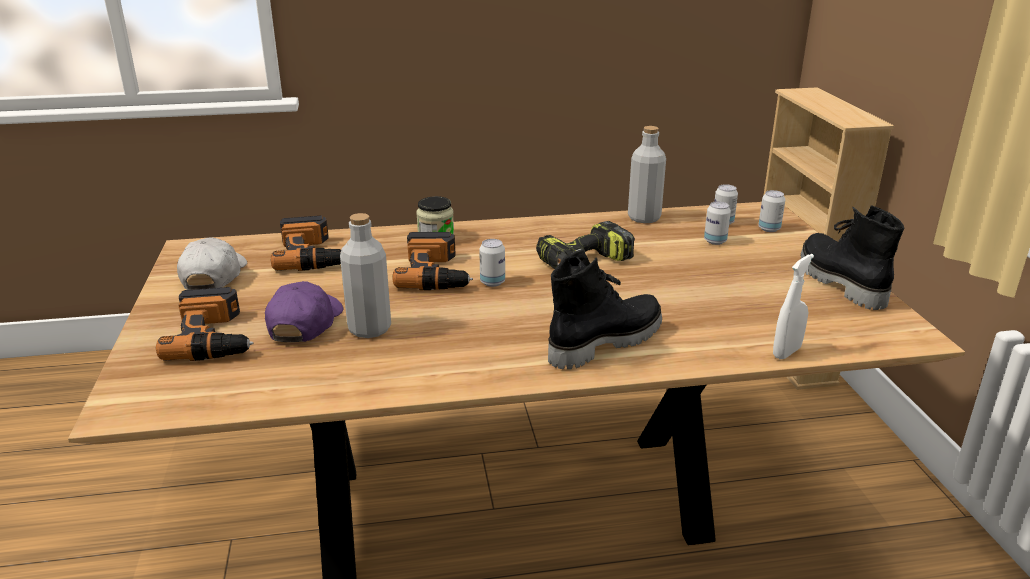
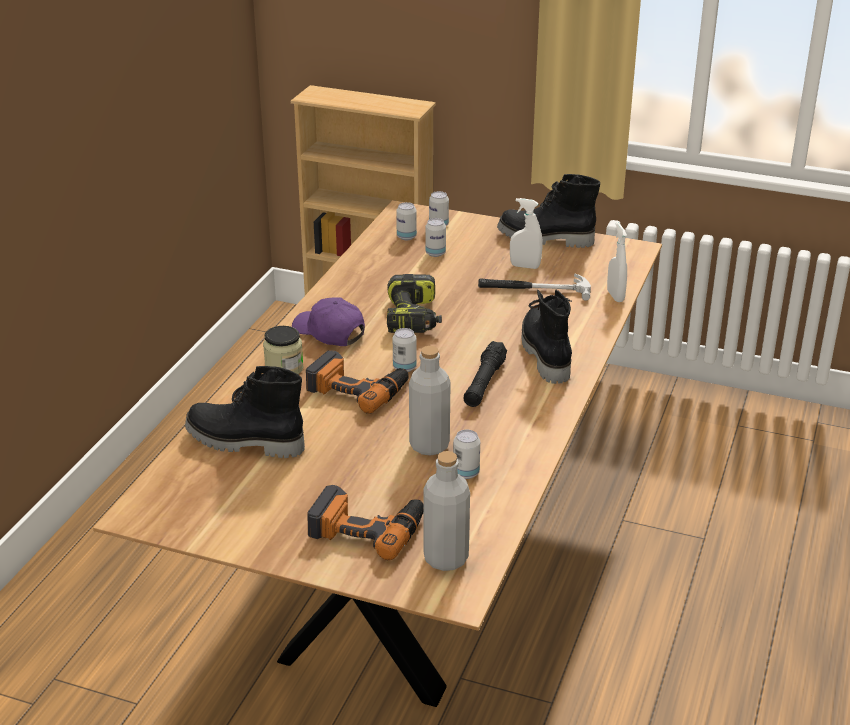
camera: 60 degrees left, 5 degrees up
(214, 276) = (231, 508): white cap -> none
(305, 323) = (388, 475): purple cap -> purple cap (329, 332)
(312, 254) = (244, 442): power drill -> black boot
(335, 359) = (466, 473): none -> can
(507, 326) = (484, 383): none -> black flashlight
(644, 218) = (358, 263): grey bottle -> grey bottle (446, 558)
(726, 303) = (534, 289): none -> hammer
(764, 287) = (525, 266): none -> white spray bottle

